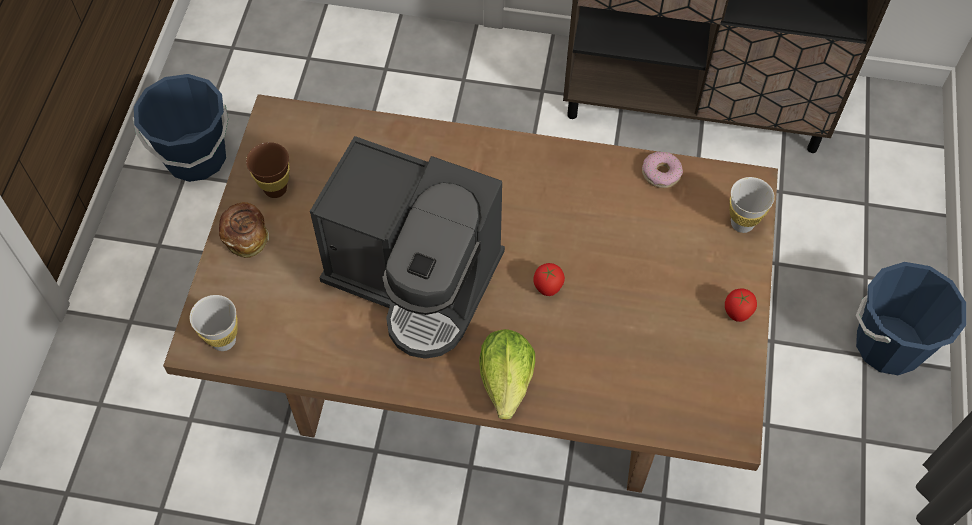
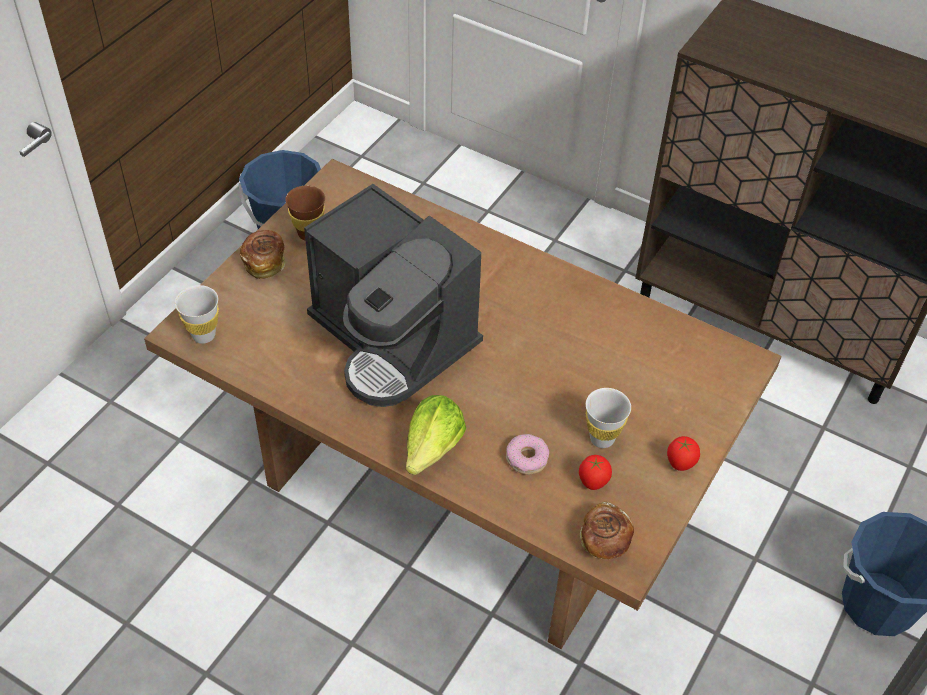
camera: 20 degrees right, 10 degrees down
(547, 288) = (508, 385): tomato -> tomato (592, 483)
(661, 173) = (663, 325): donut -> donut (526, 458)
(704, 418) = (604, 542): none -> bread
(742, 223) = (723, 390): white cup -> white cup (602, 438)

